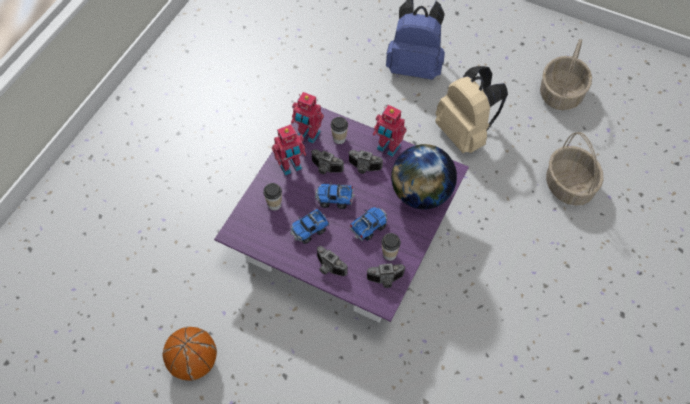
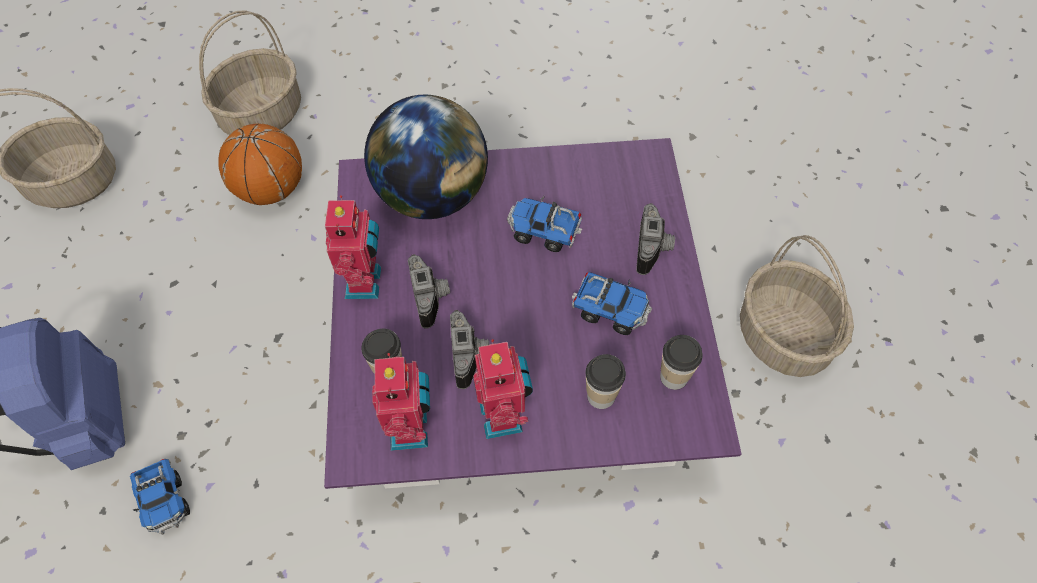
camera: 120 degrees left, 0 degrees up
(194, 362) = (886, 431): basketball -> basketball (272, 189)
(269, 354) = (784, 336): none -> basket
(291, 167) = (504, 416): toy robot -> toy robot turned 45 degrees clockwise
(334, 199) = (525, 307): toy truck -> toy truck (165, 501)
(386, 281) = (616, 169): camera -> none
(389, 254) = (569, 185): cup -> cup (674, 376)
(465, 133) = (220, 274): beige backpack -> none

